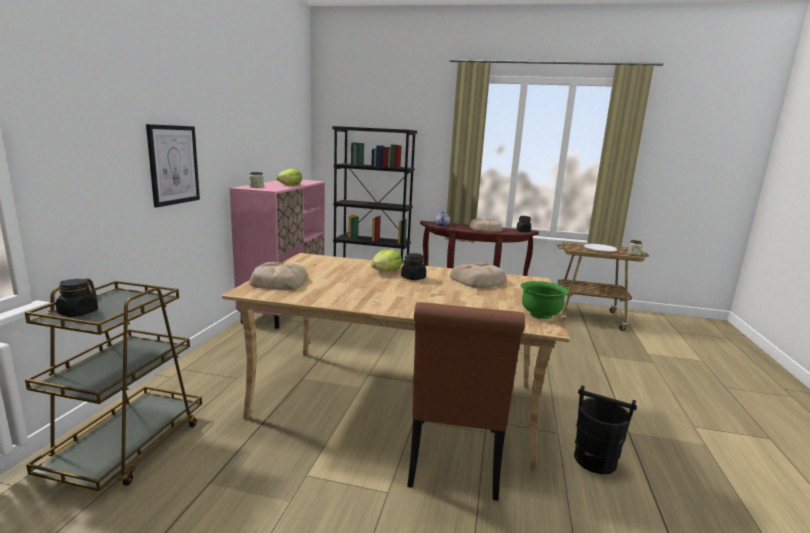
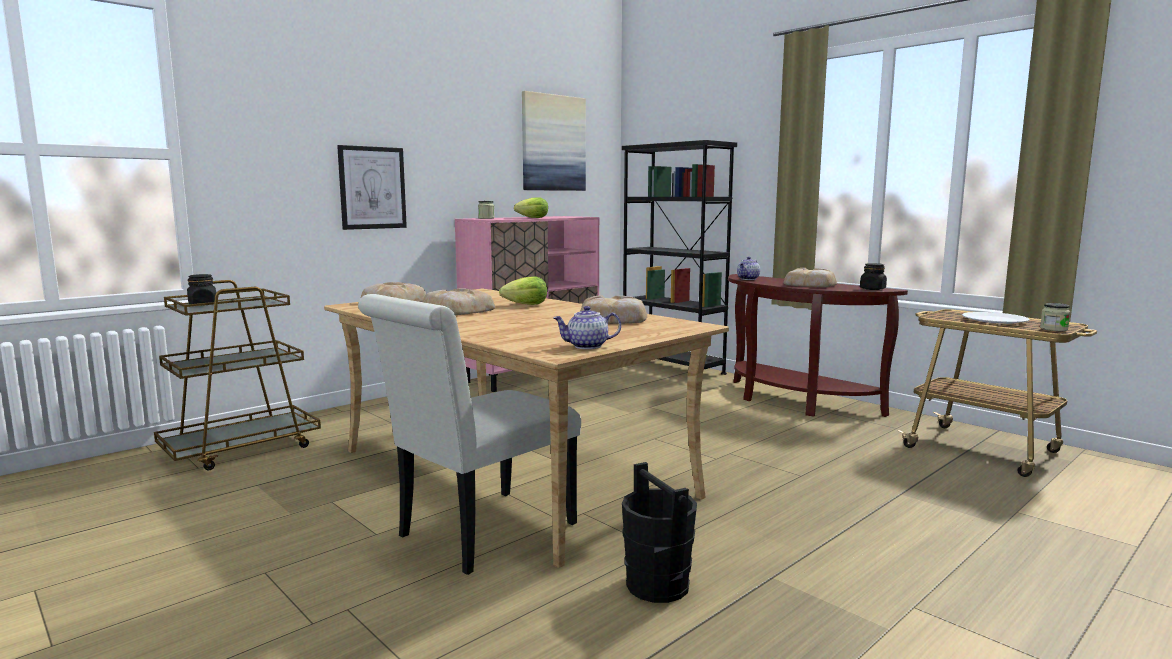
camera: 35 degrees right, 5 degrees down
(279, 120) = (553, 143): none -> picture
(355, 286) = (456, 310): none -> bread
(413, 278) = (539, 311): black jar -> none
(454, 463) = (478, 534): brown chair -> white chair
(540, 315) = (587, 346): green bowl -> teapot

